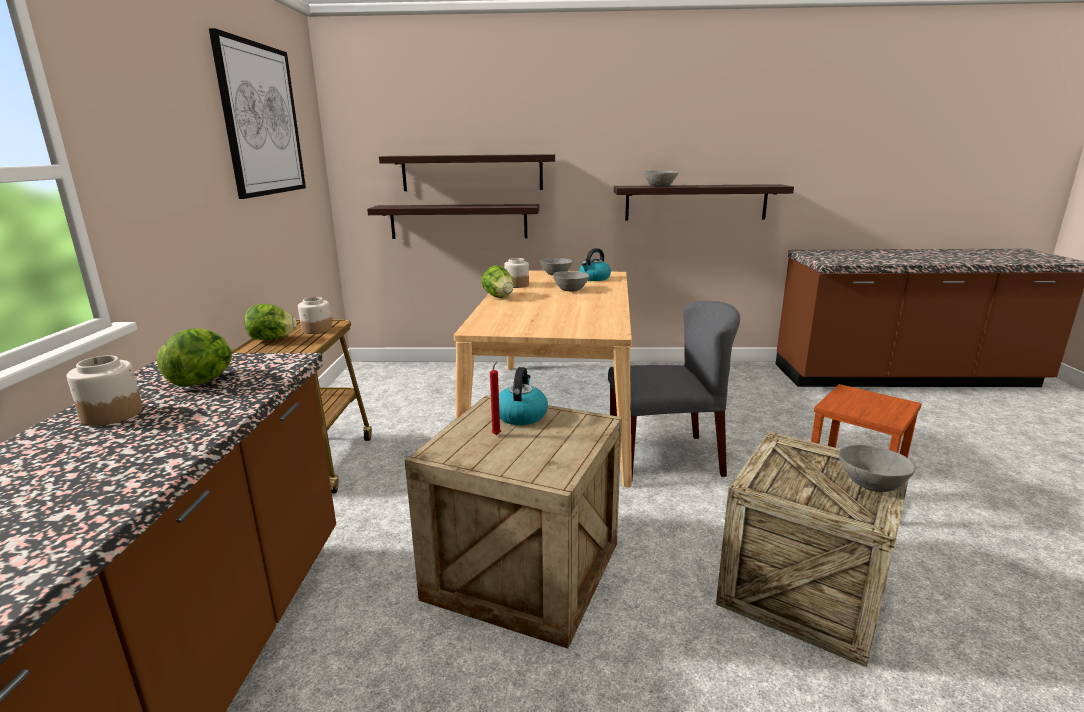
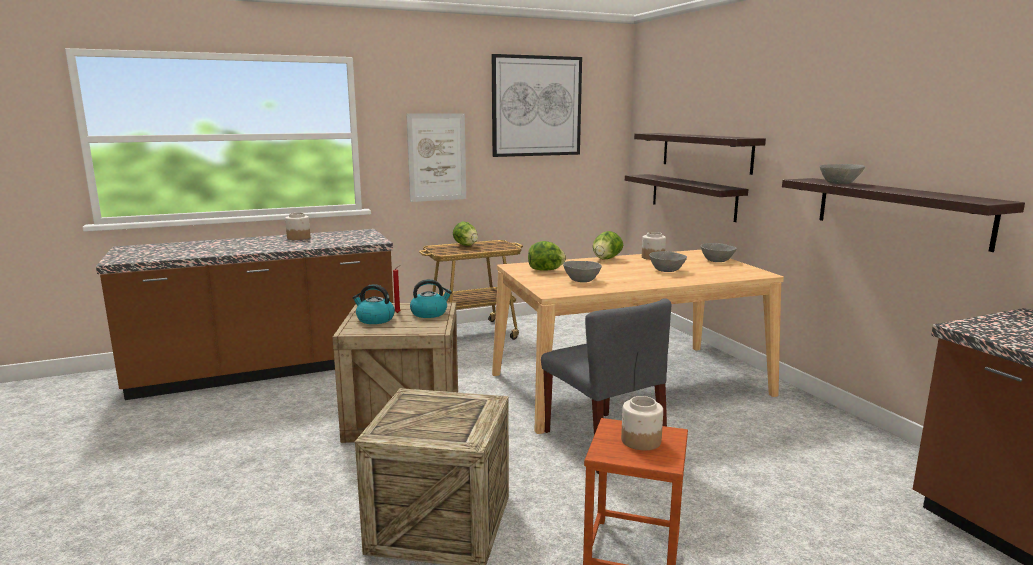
camera: 65 degrees right, 5 degrees down
(185, 206) = (437, 157): none -> picture
(203, 381) = (340, 238): lettuce -> lettuce (546, 270)
(317, 330) = (494, 248): jar -> jar (640, 441)
(594, 278) = (726, 271): kettle -> kettle (374, 319)
(872, 484) = (435, 434): grey bowl -> grey bowl (582, 280)

